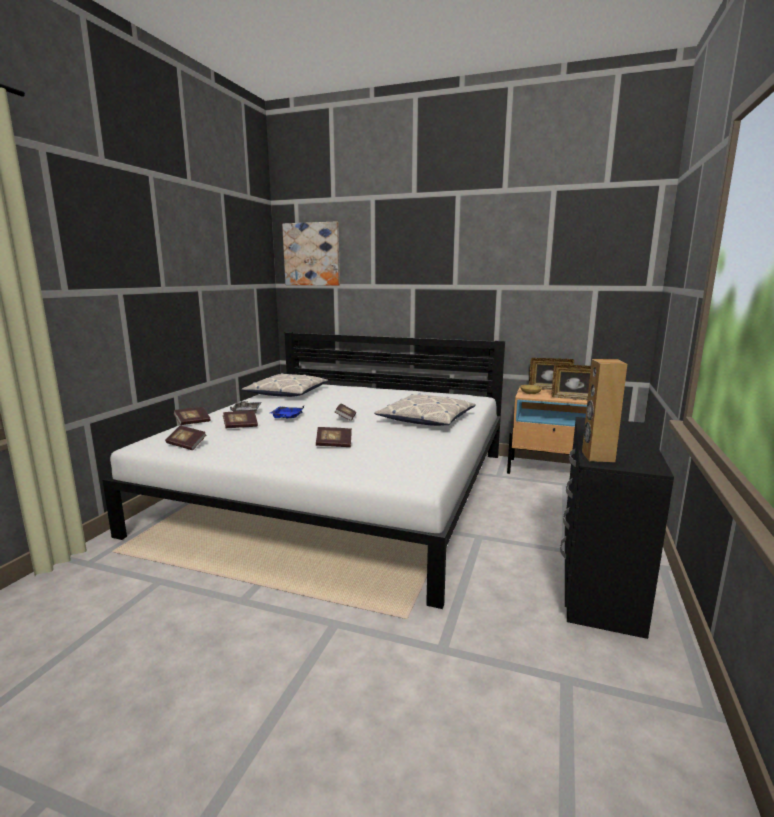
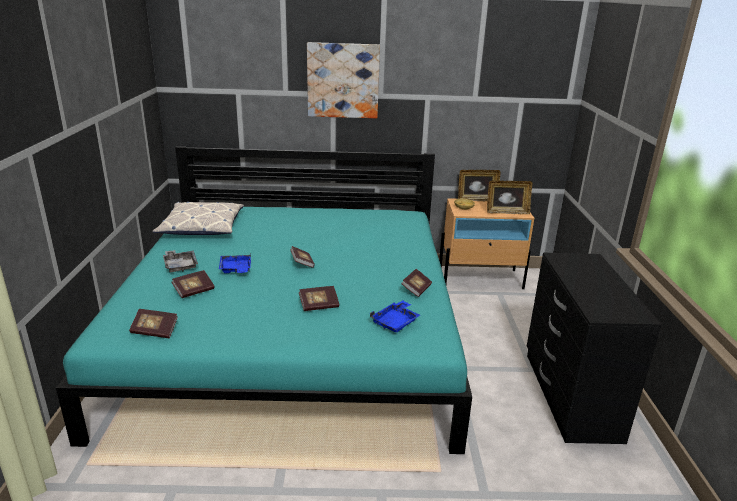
camera: 20 degrees left, 10 degrees up
(192, 422) = (128, 292): book -> book (416, 289)
(312, 254) = (206, 53): picture -> picture (343, 80)
(341, 489) = (294, 333): white bed -> turquoise bed
(393, 462) = (396, 322): none -> blue tray
(426, 419) = (383, 254): pillow -> none
(597, 456) = (595, 308): brown speaker -> none

